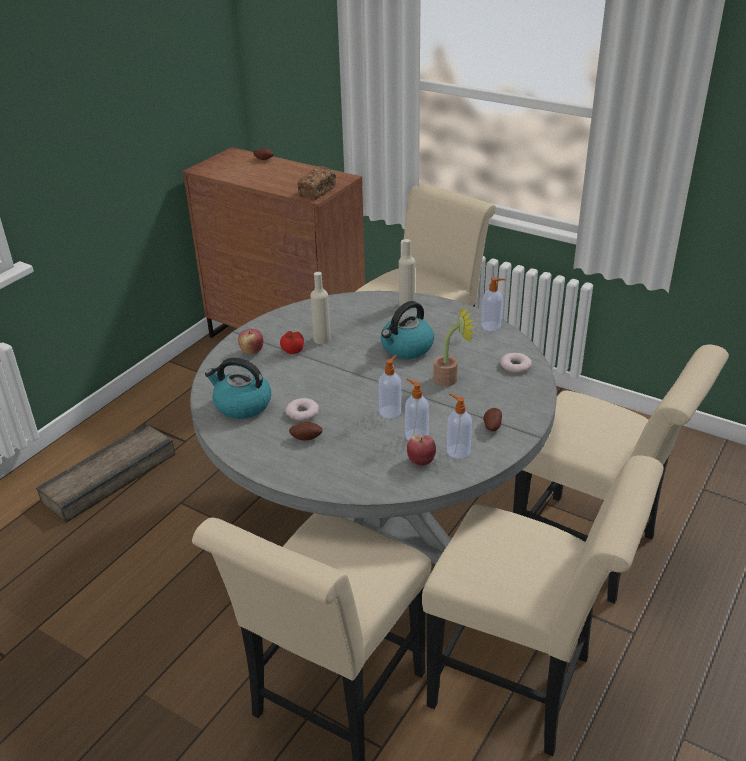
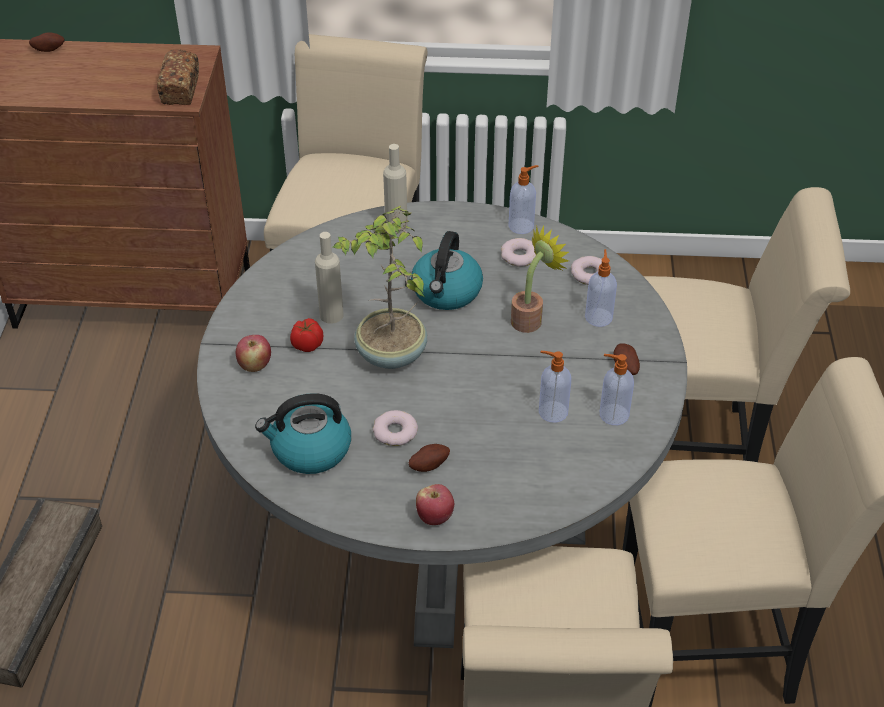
camera: 30 degrees left, 10 degrees up
(338, 371) = (390, 355): none -> potted plant
(390, 411) = (498, 390): soap dispenser -> soap dispenser (598, 316)
(421, 461) = (584, 444): apple -> apple (435, 517)
(474, 342) = (519, 256): none -> donut

